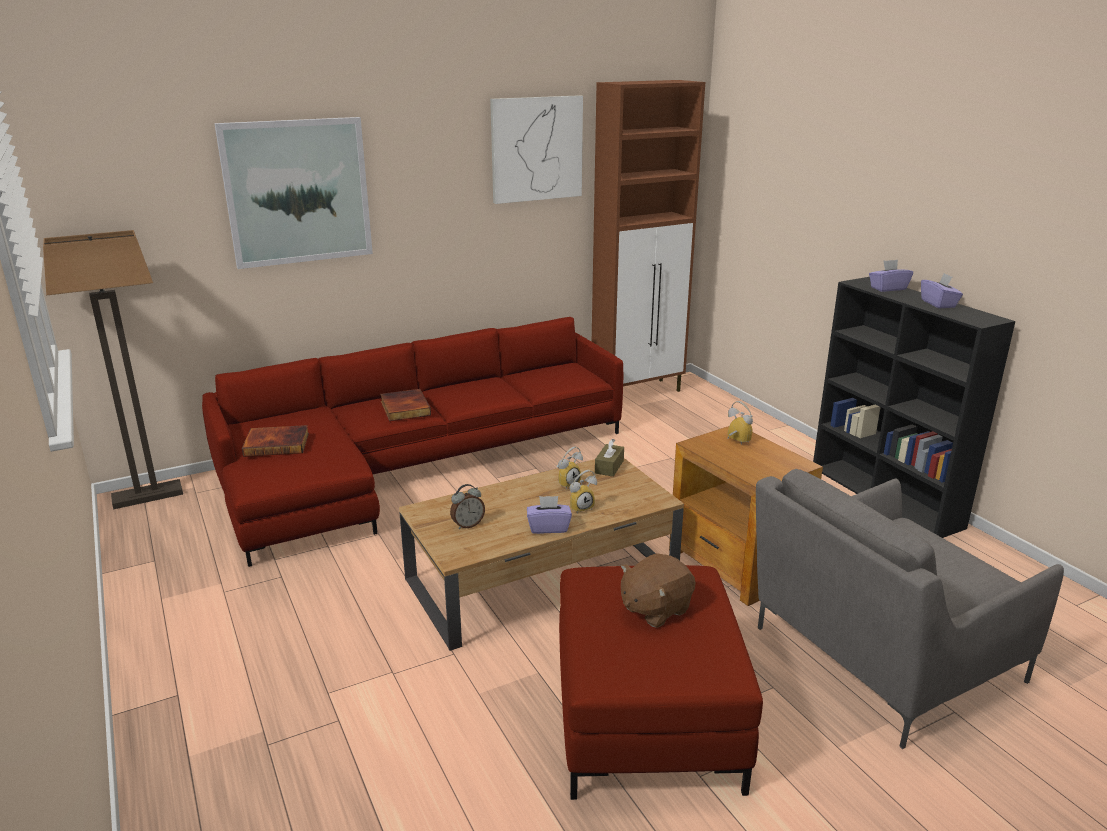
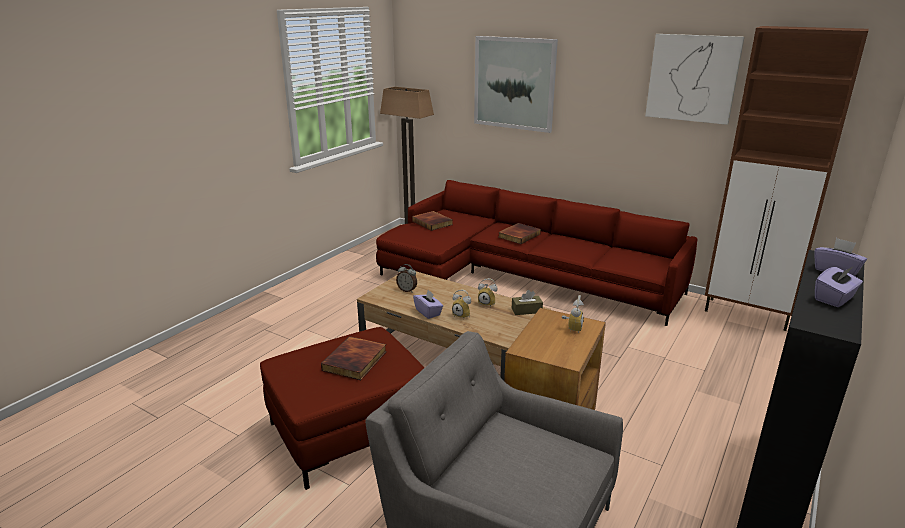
camera: 60 degrees right, 0 degrees up
(654, 608) = (355, 361): brown plush toy -> book

